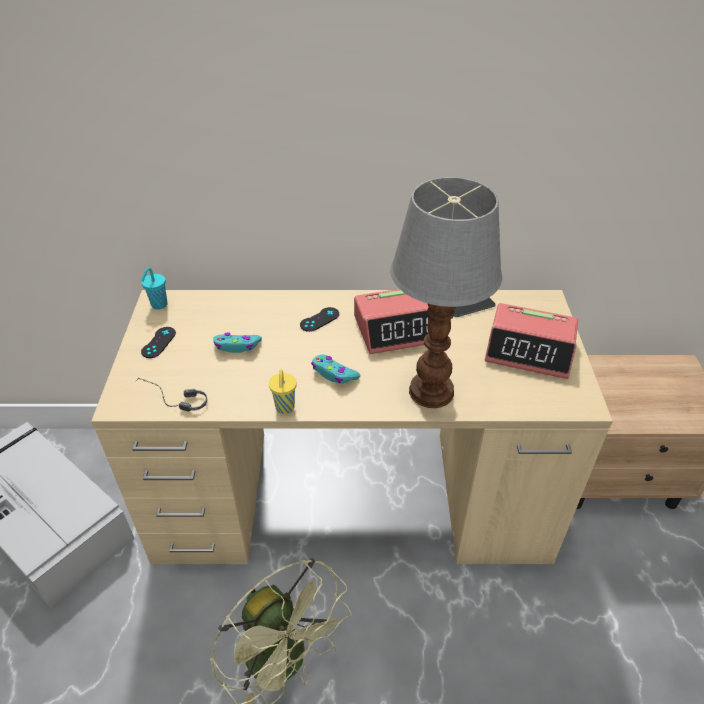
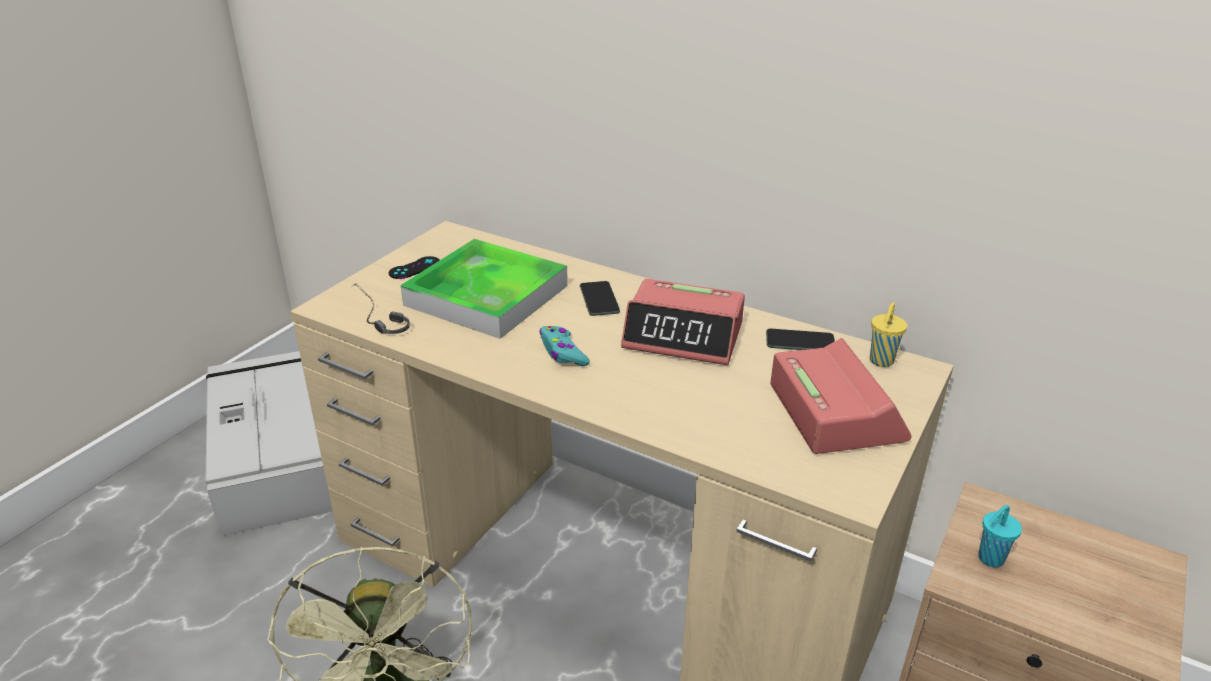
camera: 30 degrees right, 10 degrees down
(158, 305) = (447, 238): turquoise cup -> turquoise cup (989, 559)
(237, 346) = (487, 295): turquoise game controller -> tray
(285, 408) = (477, 365): yellow cup -> yellow cup (881, 362)
(319, 319) = (599, 299): black game controller -> phone
(431, 390) = (660, 407): table lamp -> none
(530, 350) = (835, 412): alarm clock -> alarm clock turned 150 degrees counterclockwise

